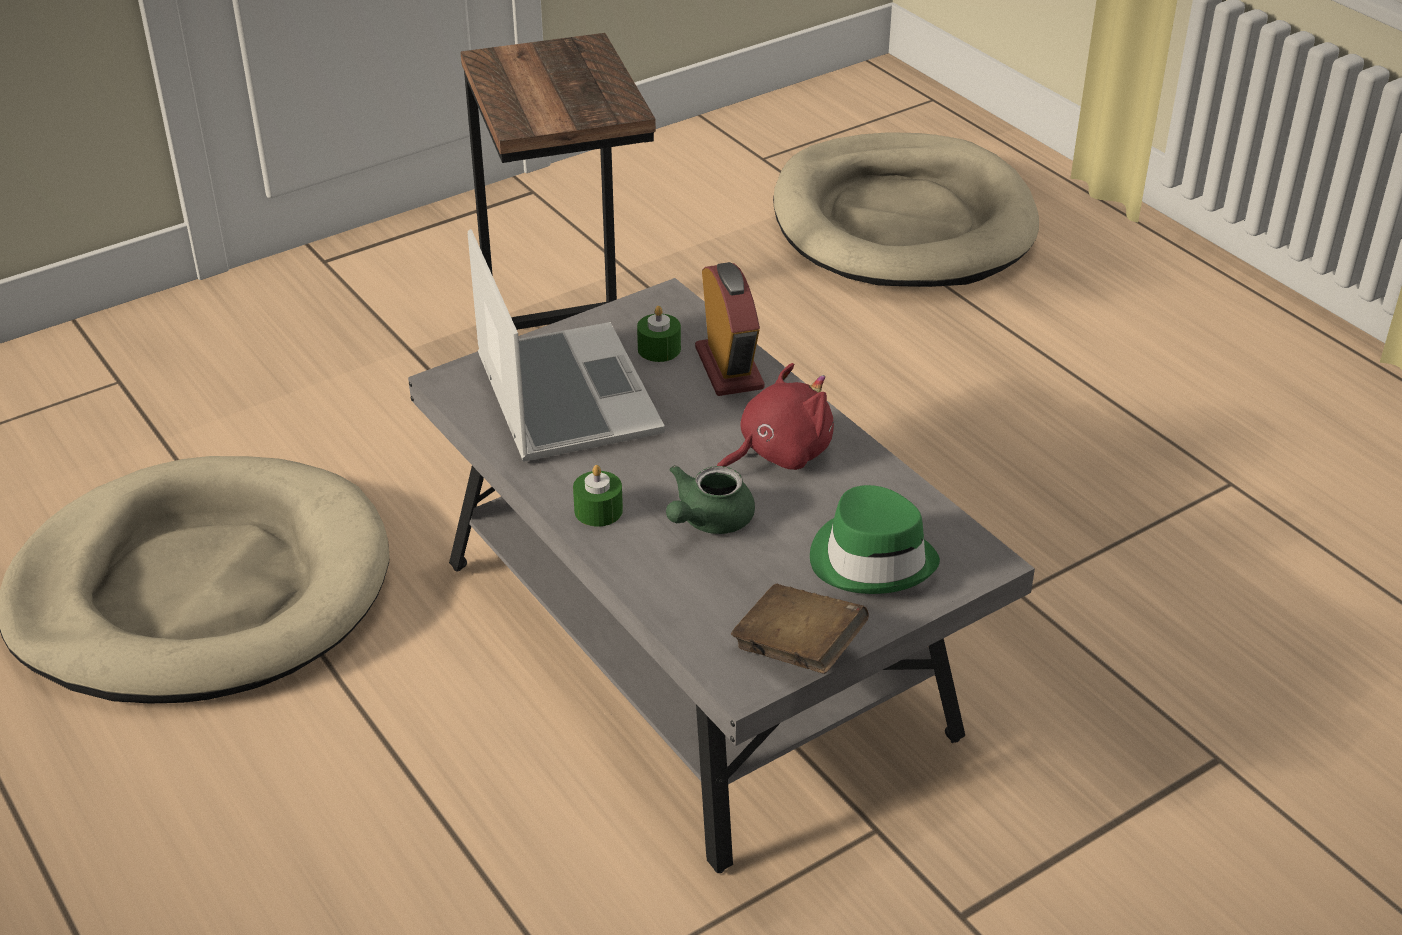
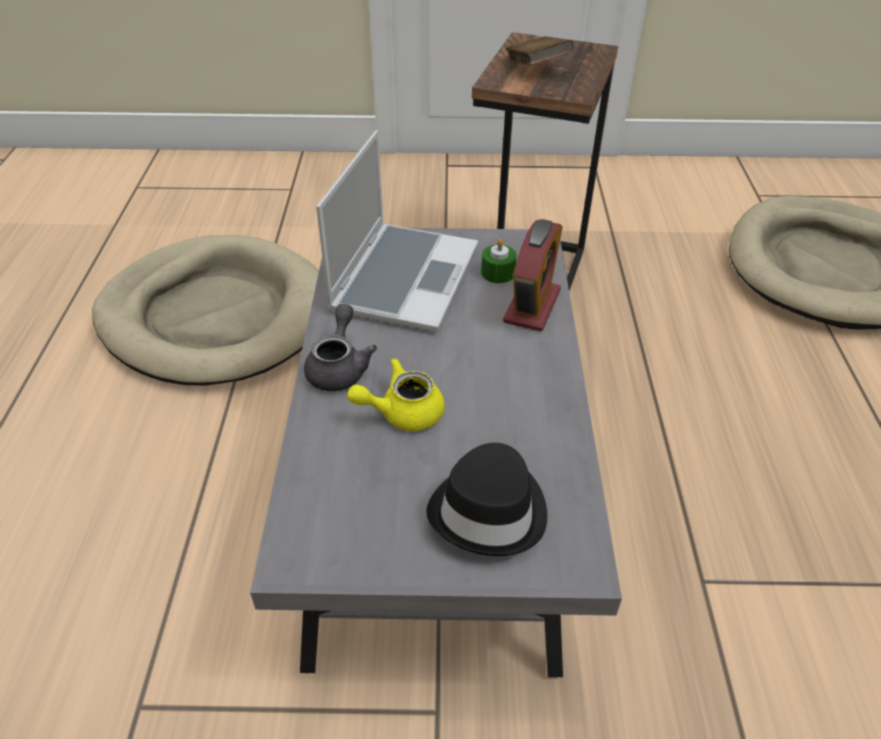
camera: 35 degrees right, 5 degrees up
(598, 510) = (339, 367): green candle -> grey teapot
(708, 520) = (402, 412): green teapot -> yellow teapot
(779, 453) = (504, 385): red plush toy -> none
(798, 650) = (356, 558): brown book -> brown book (536, 68)
(872, 559) = (490, 511): green hat -> black hat

